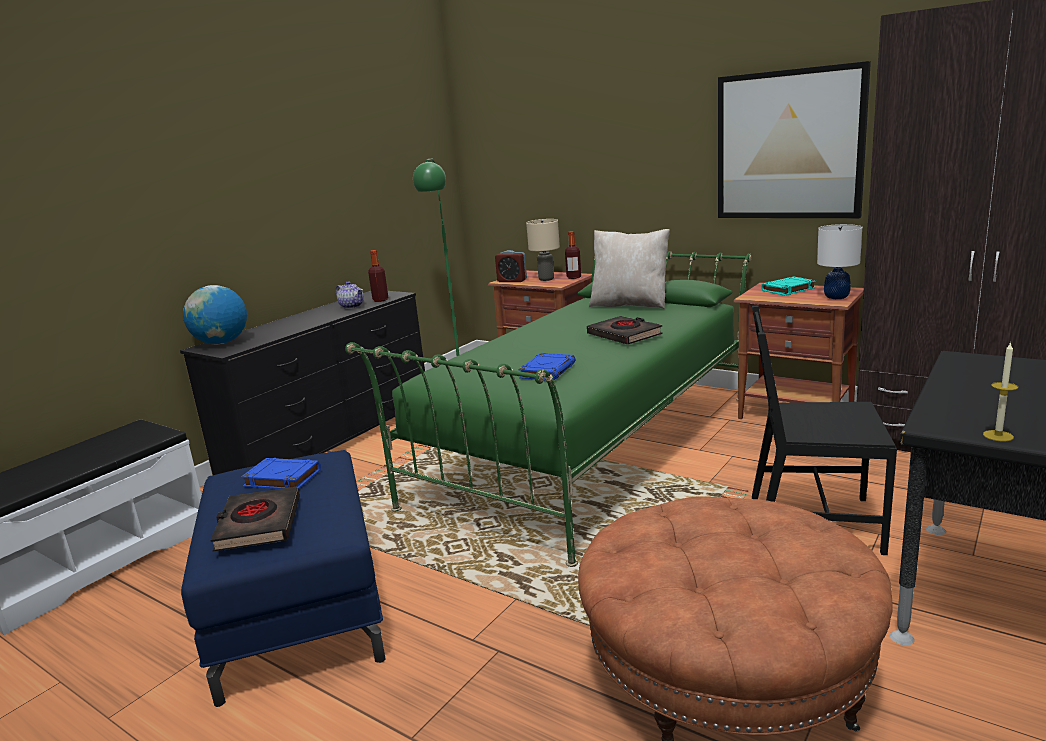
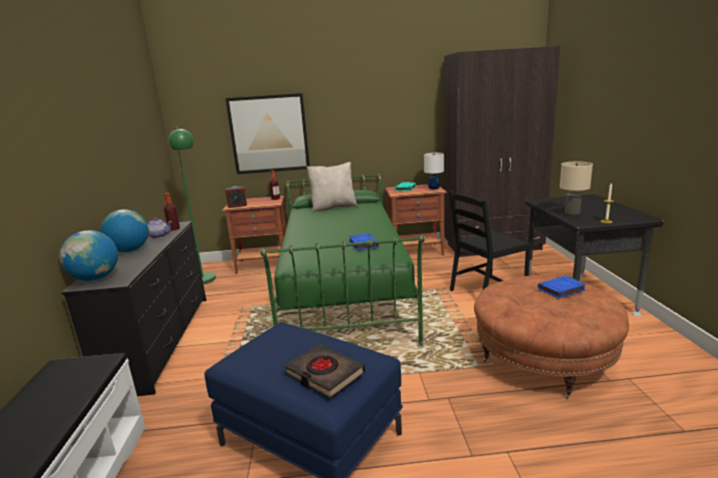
camera: 40 degrees left, 0 degrees up
(281, 478) = (282, 347): blue book -> blue book (561, 290)
(299, 318) = (129, 250): none -> globe
(545, 279) = (259, 202): beige table lamp -> beige table lamp (572, 214)
(624, 335) = (365, 221): black book -> none
(789, 145) = (394, 115): picture -> picture (269, 134)

